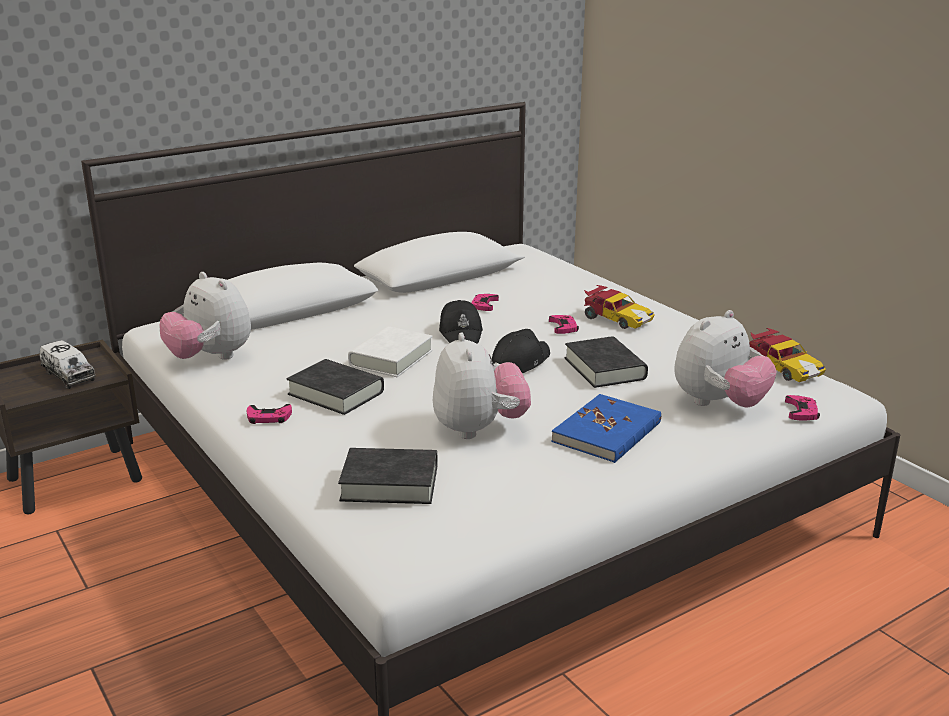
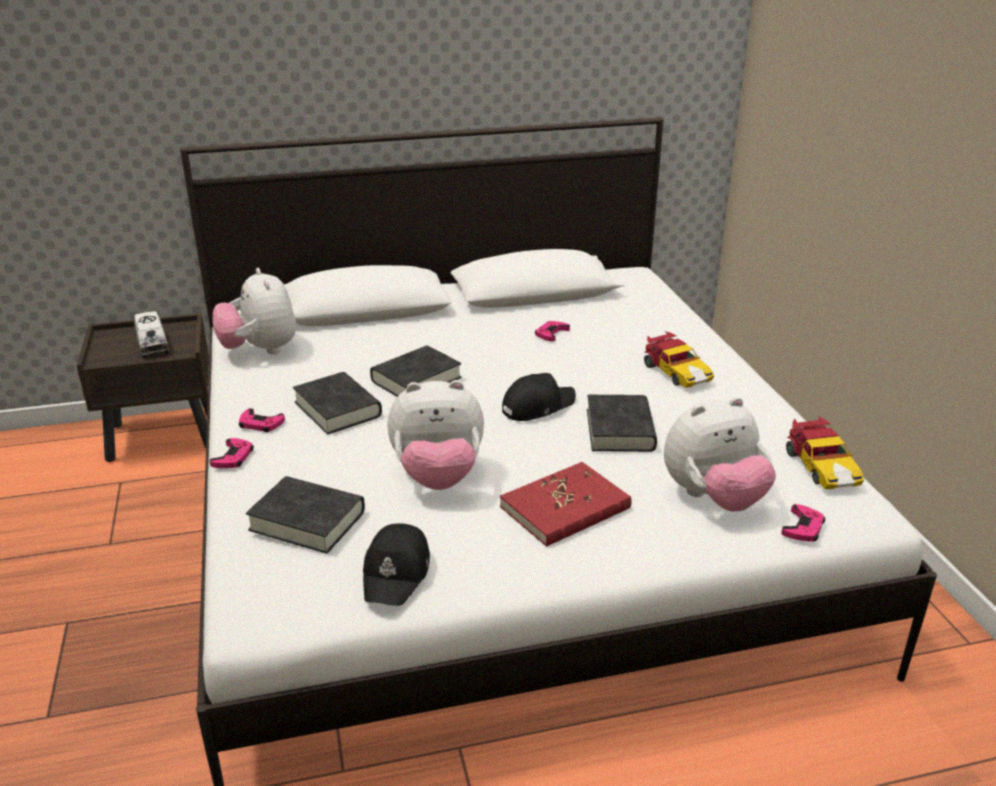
camera: 20 degrees right, 5 degrees up
(391, 358) = (416, 379): white book -> black book
(461, 332) = (505, 361): black cap -> black cap (397, 573)
(479, 429) = (438, 477): plush toy -> plush toy turned 75 degrees clockwise
(563, 327) = (613, 373): pink game controller -> pink game controller (233, 457)
(607, 432) = (565, 508): blue book -> red book

